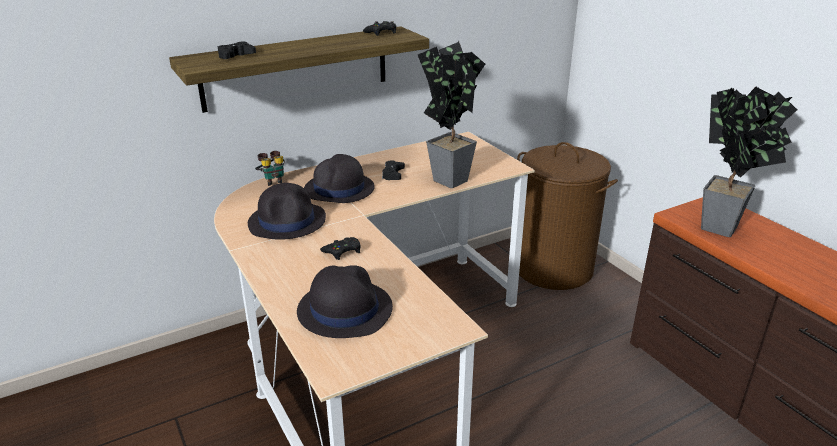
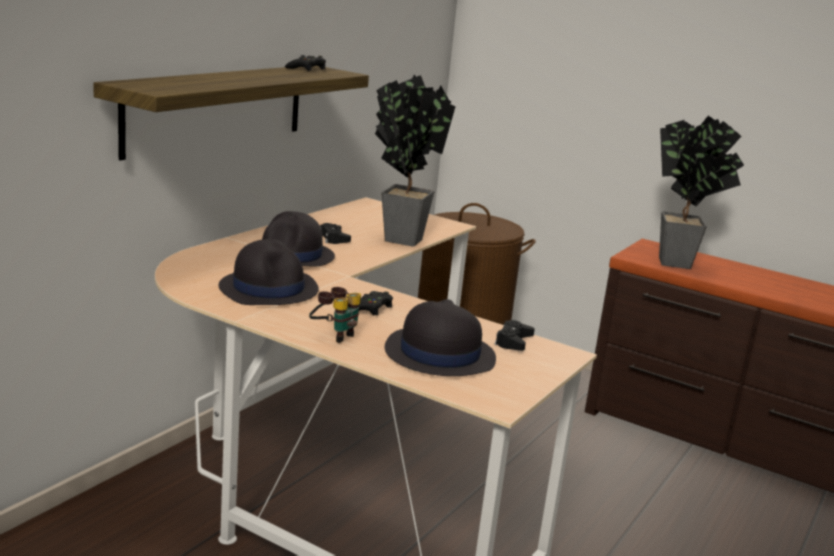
camera: 30 degrees left, 10 degrees down
(235, 56) = (182, 83): black game controller -> black game controller (513, 342)
(273, 181) = (195, 254): binoculars -> binoculars (334, 335)

